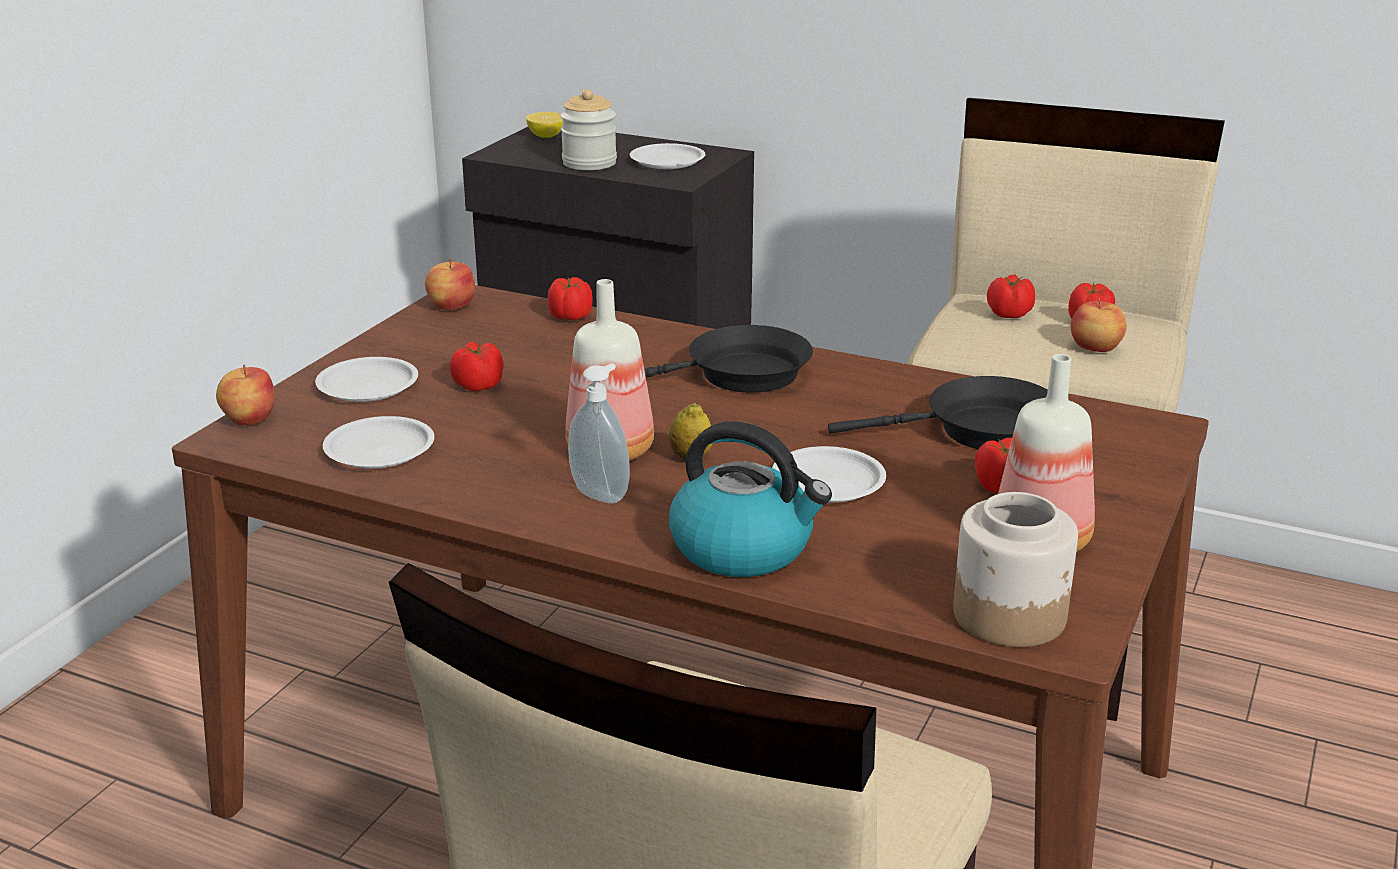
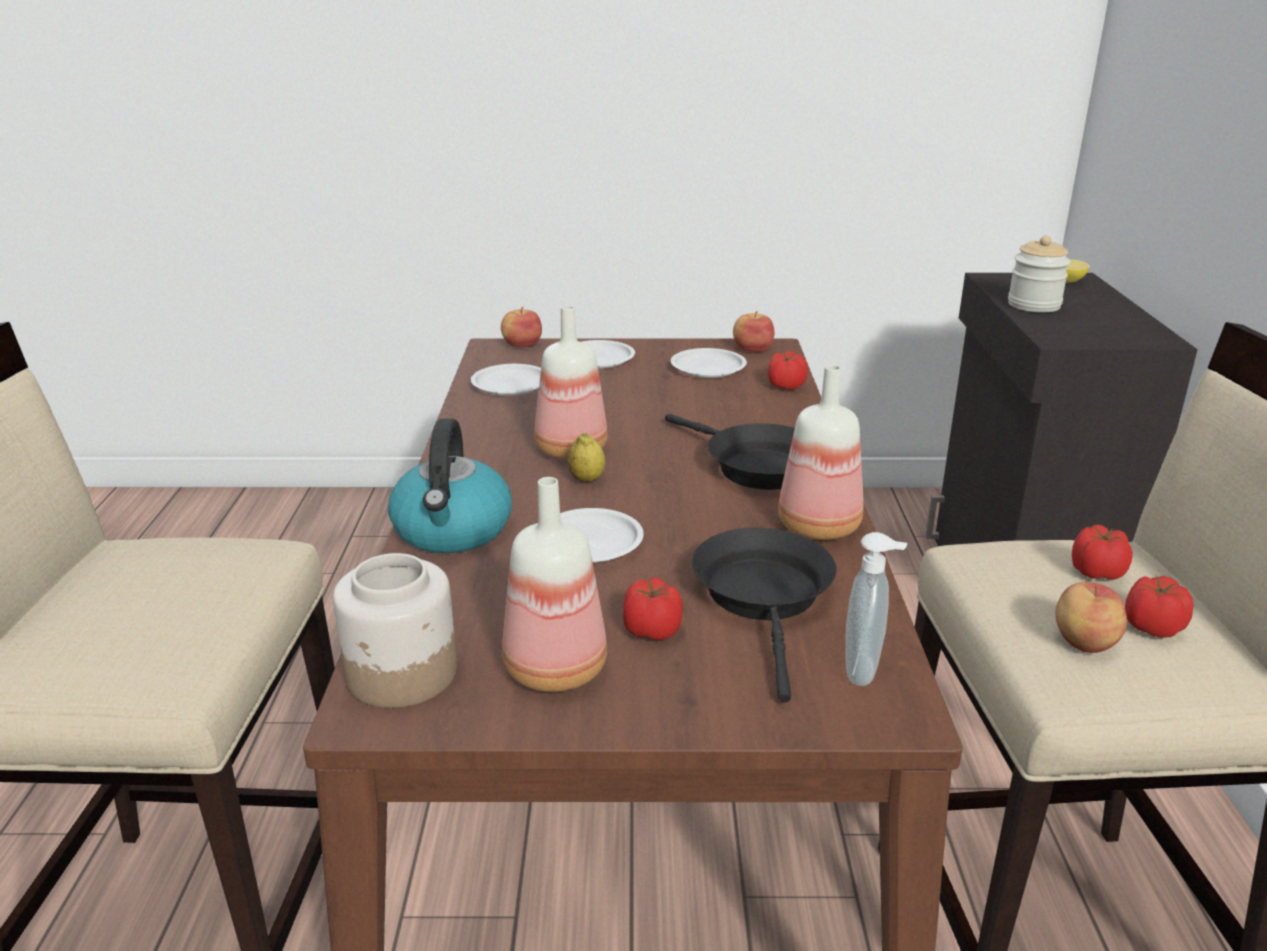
camera: 65 degrees right, 0 degrees up
(477, 385) = (633, 387): tomato -> none
(602, 494) = (502, 462): soap dispenser -> soap dispenser (865, 671)
(667, 161) = (1094, 326): white plate -> white plate (707, 368)
(875, 380) = (818, 525): none -> bottle
(980, 431) = (765, 598): black frying pan -> black frying pan turned 150 degrees counterclockwise

